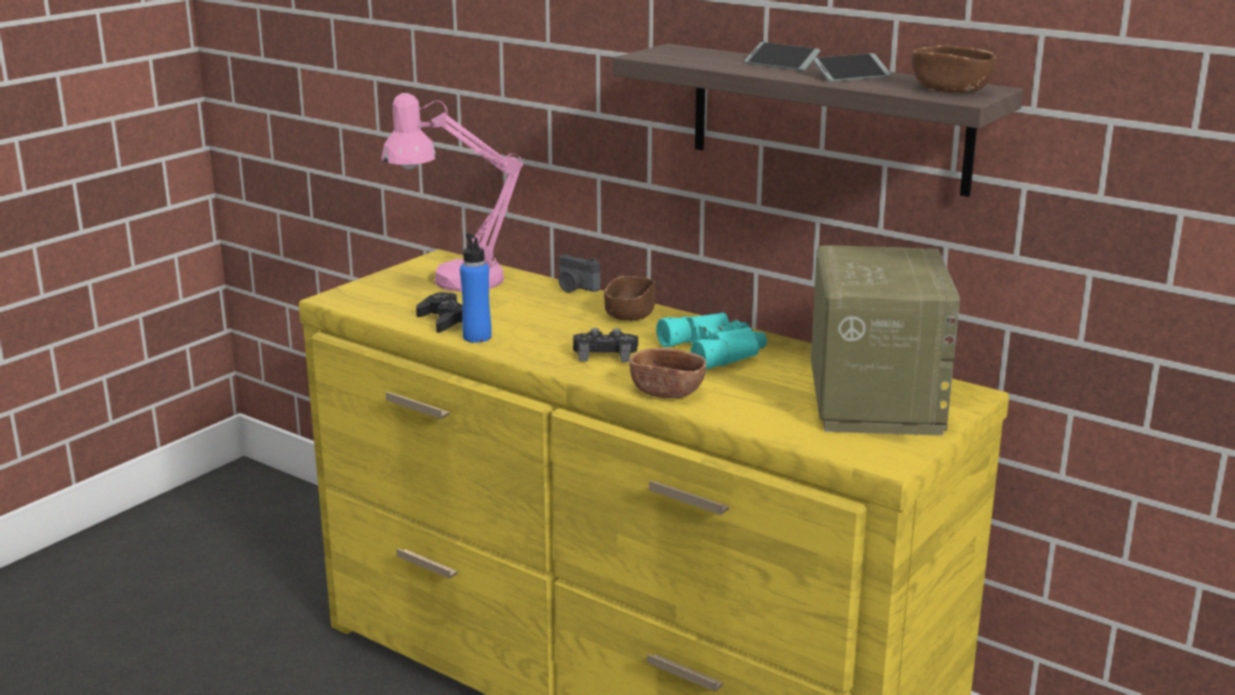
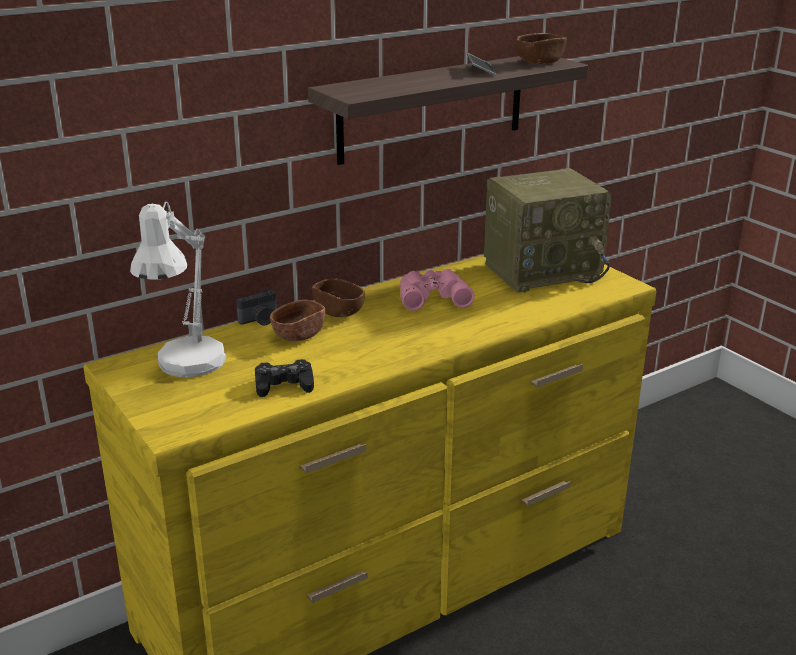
camera: 70 degrees left, 5 degrees up
(453, 281) = (186, 368): pink table lamp -> white table lamp
(477, 337) = (336, 376): blue bottle -> none
(605, 354) = (411, 333): black game controller -> none
(667, 392) = (494, 324): brown bowl -> brown bowl (299, 334)
(717, 350) = (432, 295): turquoise binoculars -> pink binoculars
(781, 64) = (427, 76): phone -> none
(873, 401) = (542, 270): radio -> radio turned 135 degrees clockwise

